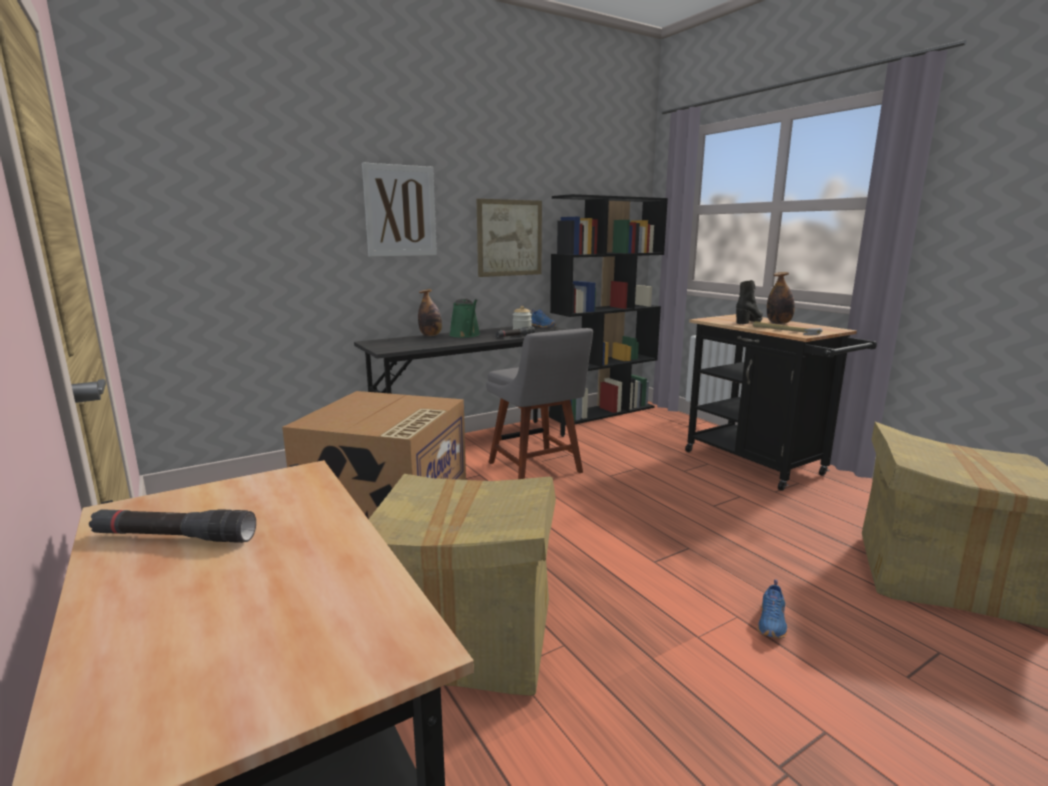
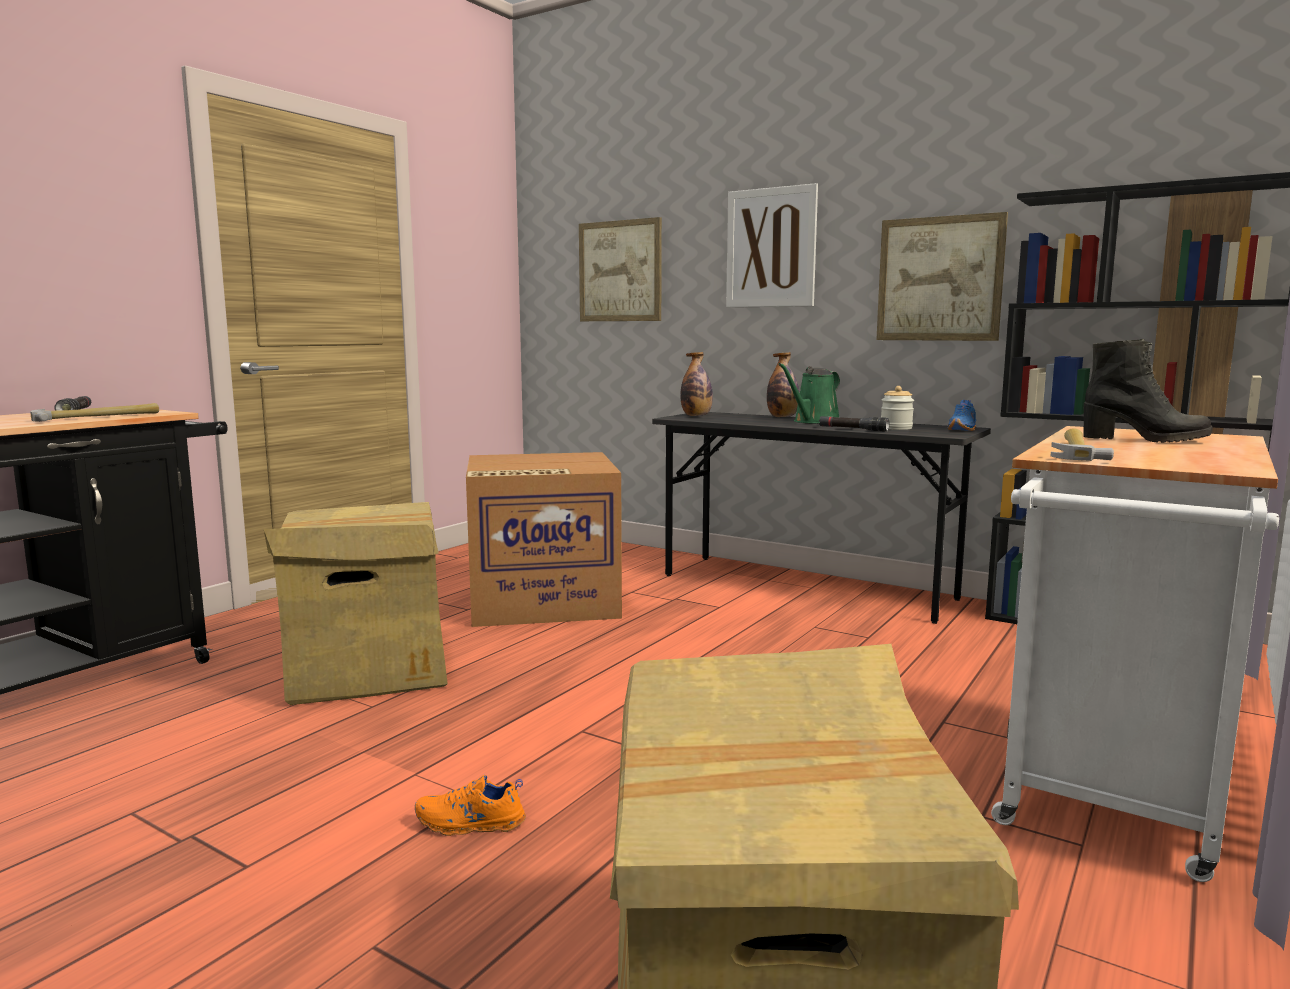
camera: 65 degrees right, 5 degrees down
(250, 223) = (620, 271): none -> picture
(306, 514) = (97, 417): none -> hammer
(537, 469) = (782, 629): grey chair -> none
(761, 465) = (1113, 795): black cart -> white cart
(772, 623) = (470, 825): blue shoe -> orange shoe
(779, 323) = (1186, 448): bottle -> bottle (696, 416)

